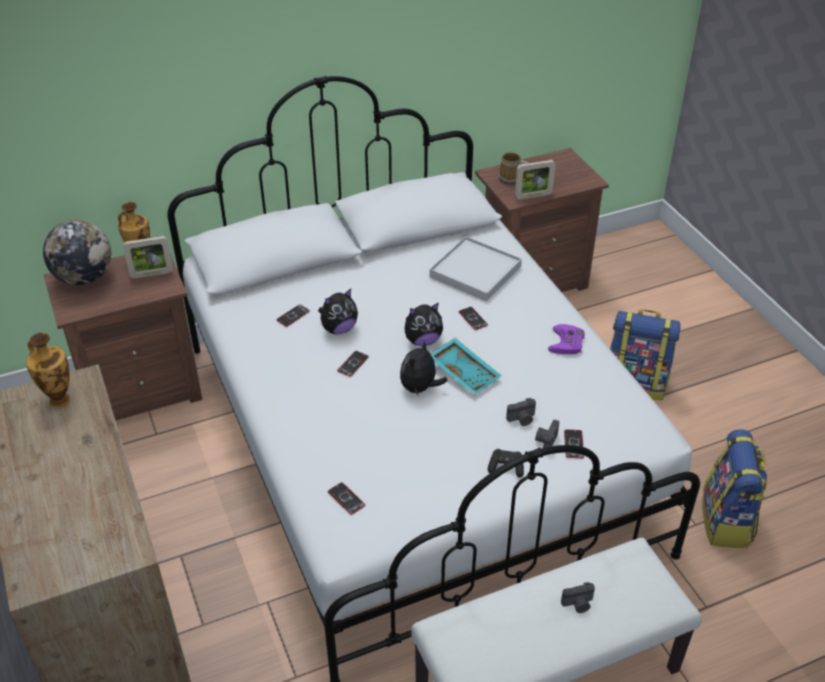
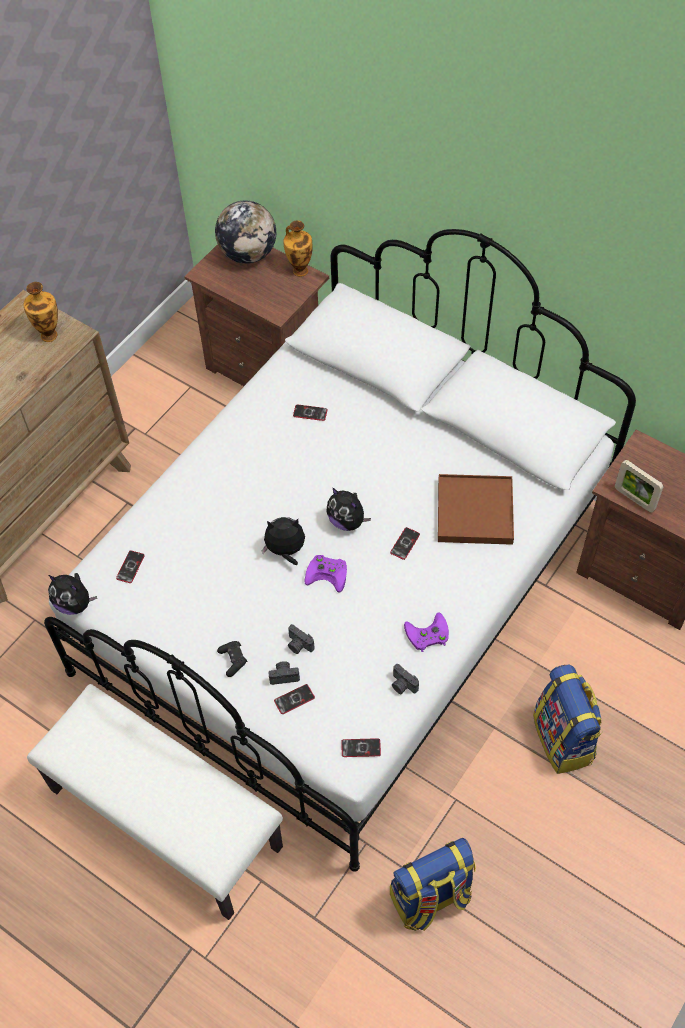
camera: 60 degrees right, 15 degrees up
(152, 274) = (285, 290): picture frame -> none
(338, 329) = (317, 453): plush toy -> plush toy (74, 603)
(353, 364) = (281, 488): phone -> phone (361, 748)
(465, 372) = (328, 573): turquoise tray -> purple game controller
(475, 271) = (475, 511): white tray -> brown tray
(511, 179) = (647, 466): mug -> none
(578, 604) = (165, 790): camera -> camera (402, 685)

